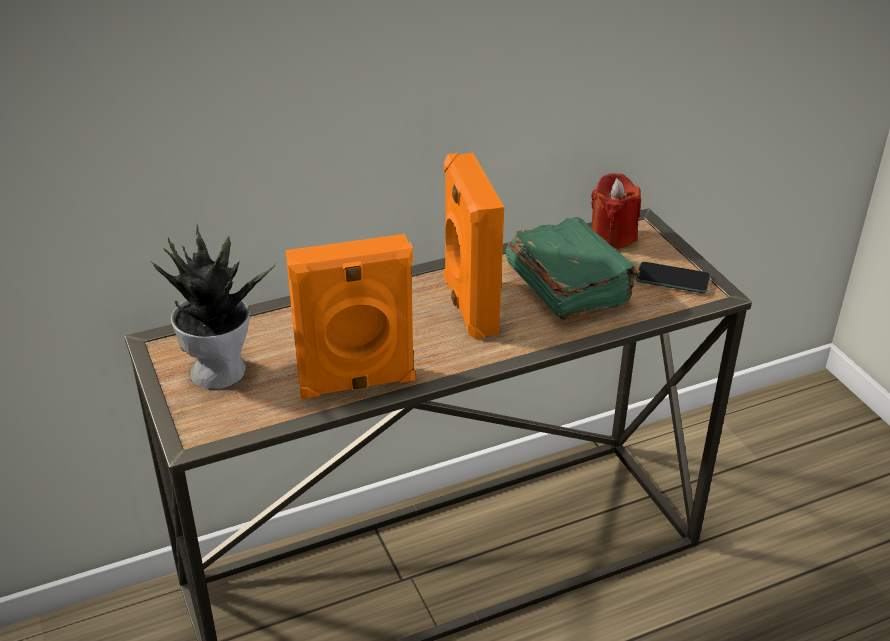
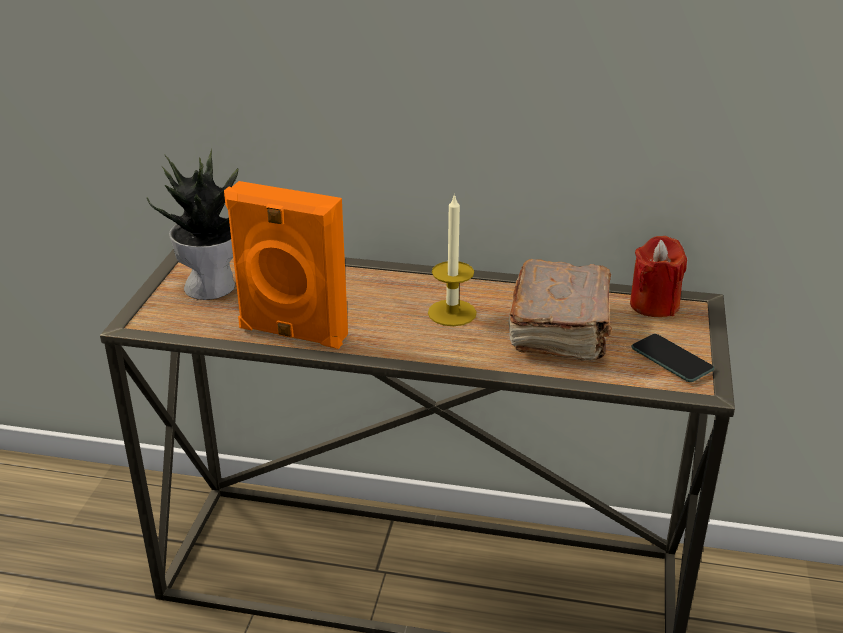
camera: 35 degrees right, 5 degrees down
(468, 306) = (452, 313): orange speaker -> candle
(568, 286) = (561, 329): green book -> brown book

